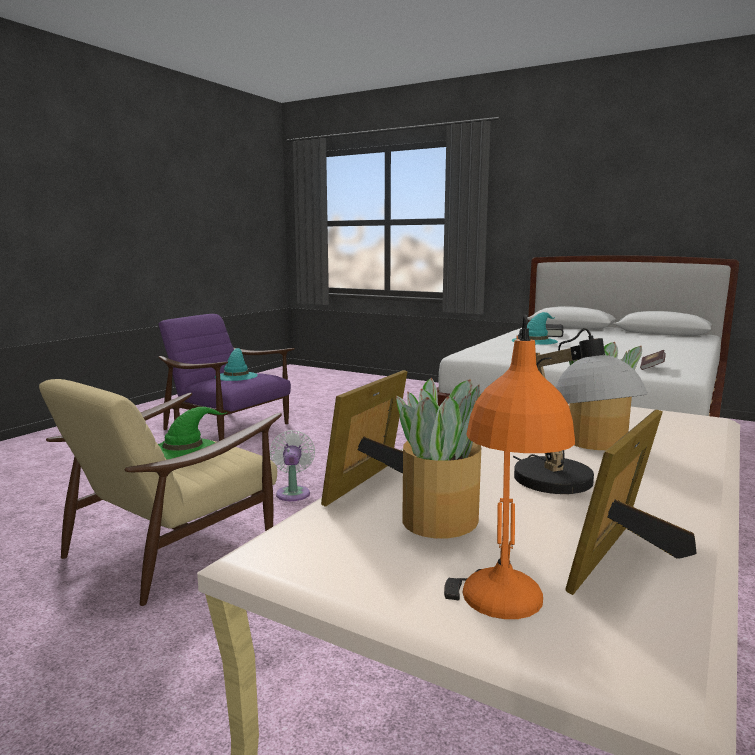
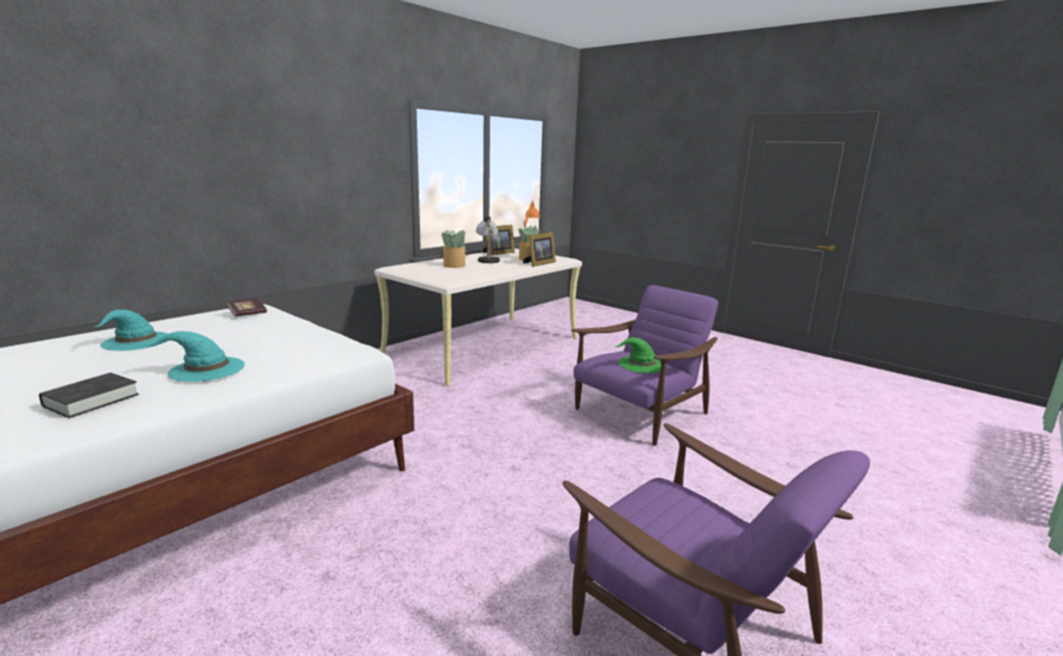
camera: 170 degrees left, 5 degrees up
(174, 545) = (639, 413): beige armchair -> purple armchair
(236, 376) = (675, 519): turquoise hat -> turquoise hat (136, 341)
(293, 492) = (561, 448): white fan -> none

